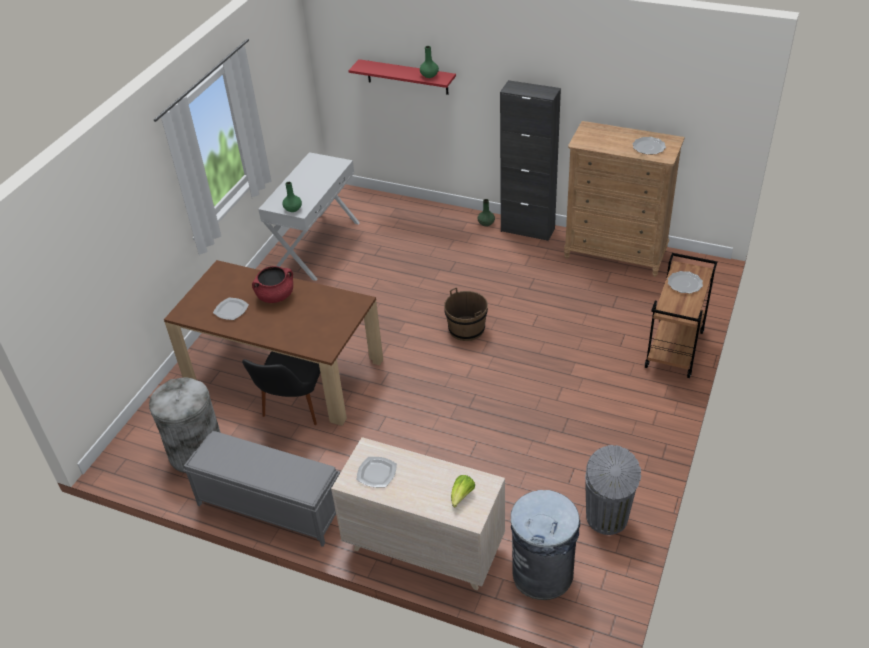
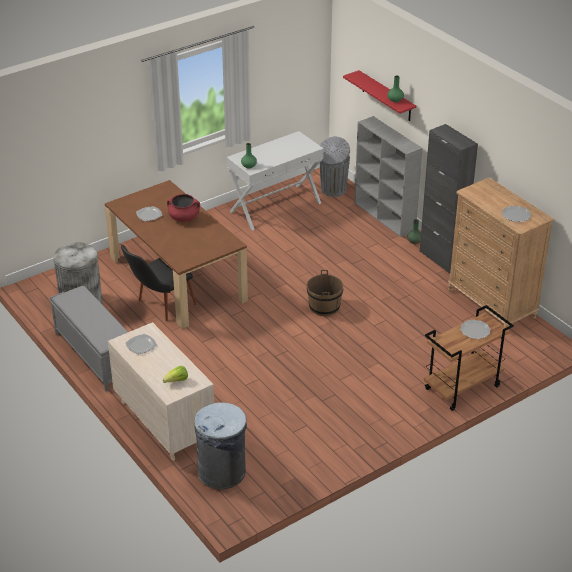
camera: 30 degrees right, 5 degrees down
(435, 210) = (385, 217): none -> grey bookcase
(607, 519) = (296, 464): grey trash can -> grey trash can (333, 190)

